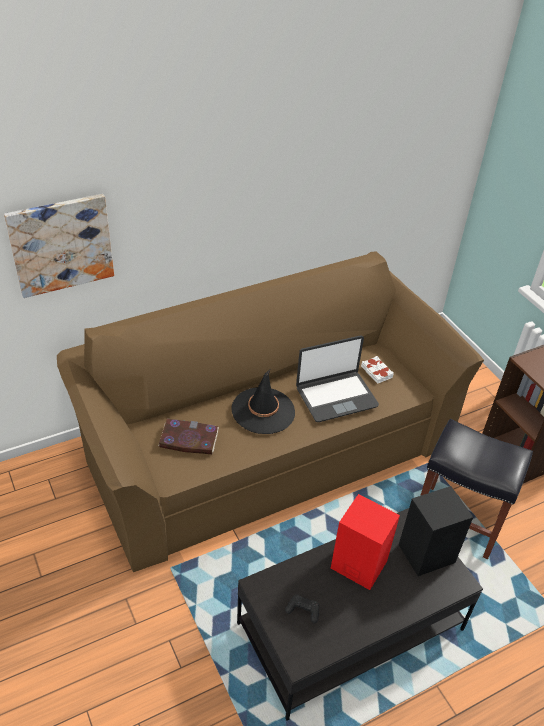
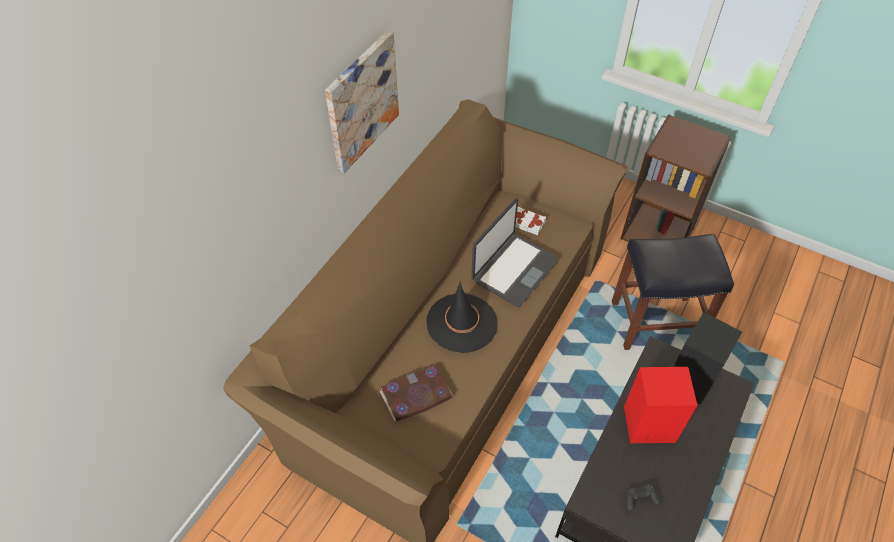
camera: 30 degrees left, 10 degrees up
(61, 244) = (196, 272): picture -> picture (361, 101)

